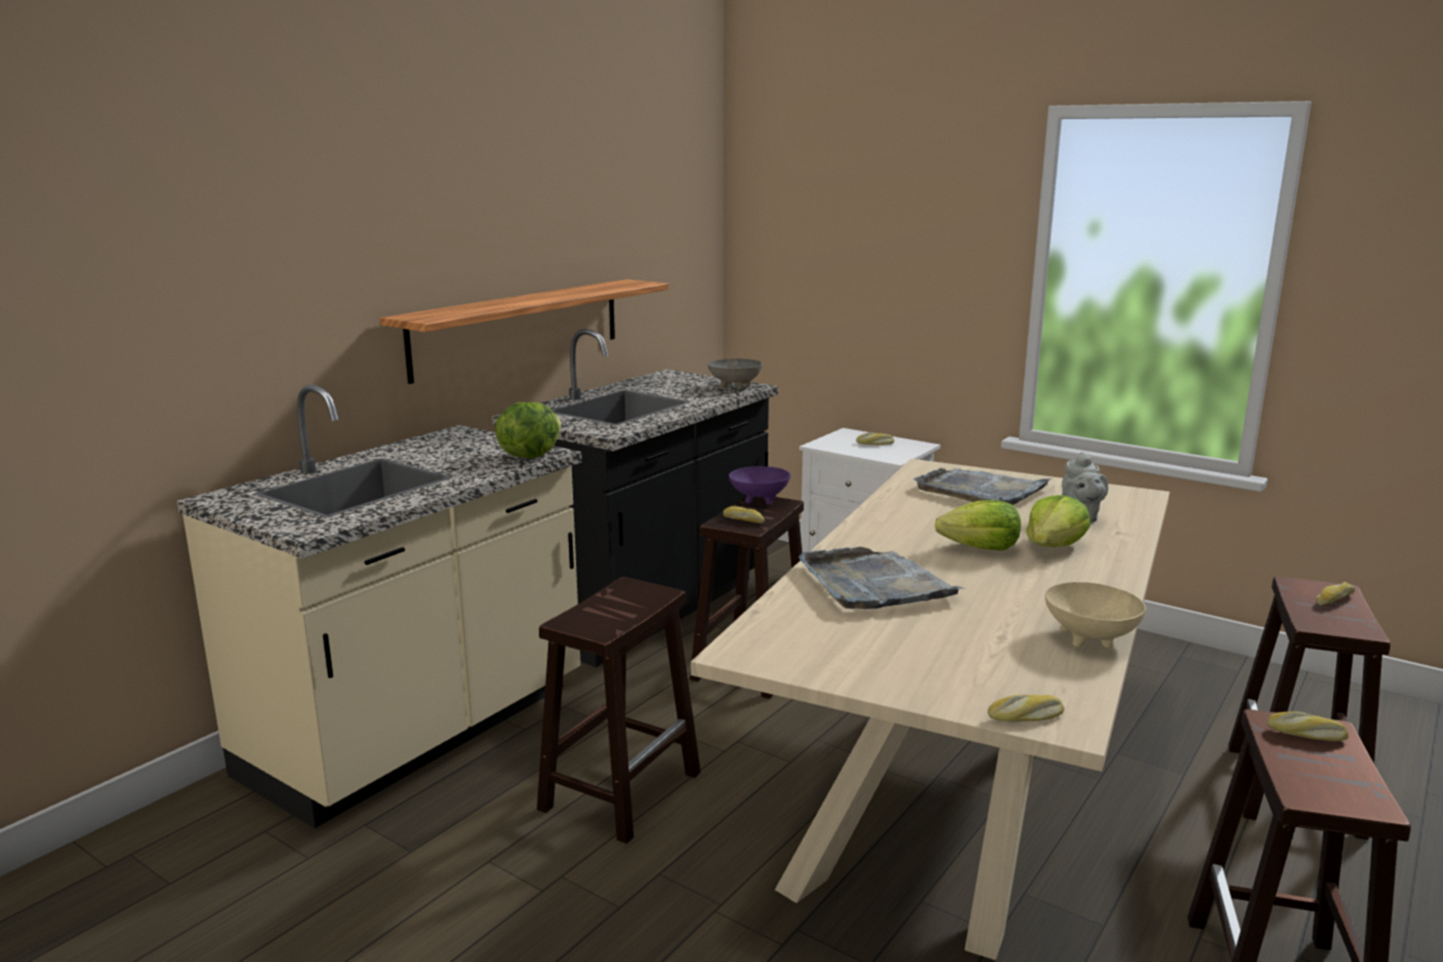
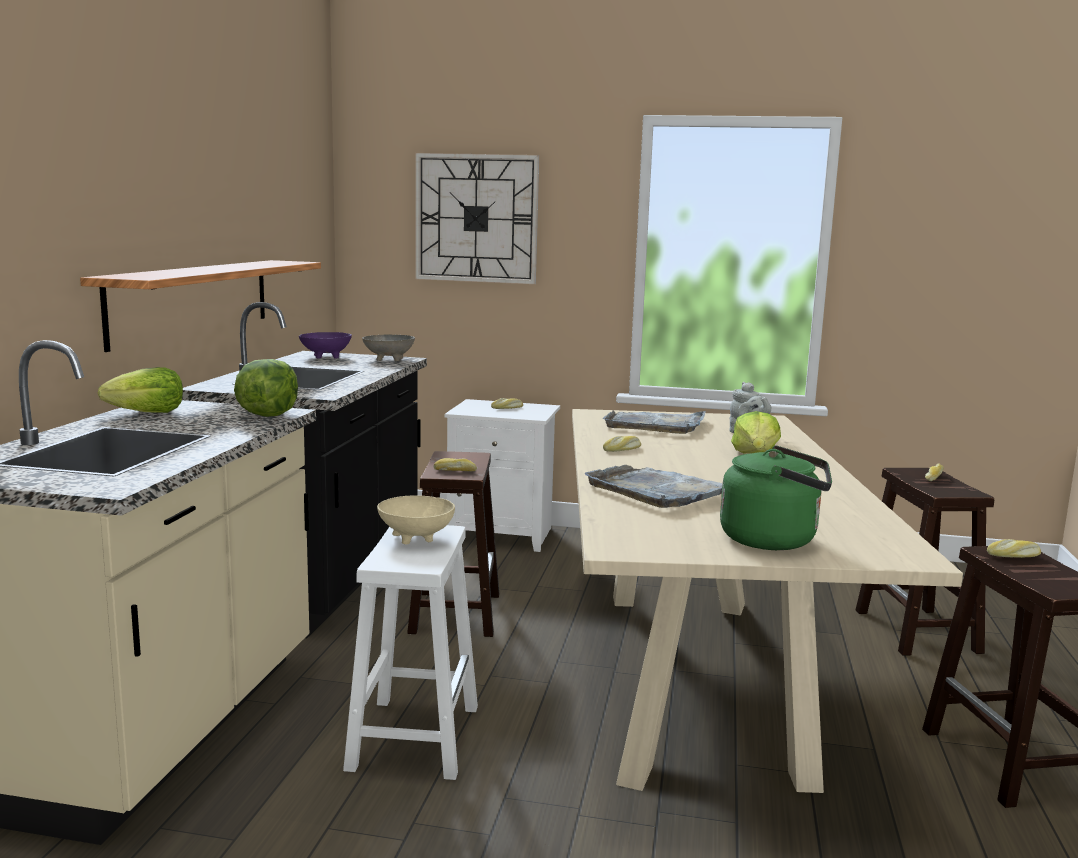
camera: 25 degrees left, 5 degrees down
(622, 789) = (414, 735): brown stool -> white stool
(760, 499) = (451, 454): purple bowl -> purple bowl (326, 357)
(860, 228) = (476, 218): none -> wall clock
(923, 670) = (774, 540): none -> green kettle
(980, 548) = (706, 460): lettuce -> lettuce (147, 413)
(1026, 717) = (884, 558): bread -> bread (622, 449)
(1092, 638) = (858, 505): beige bowl -> beige bowl (417, 537)

